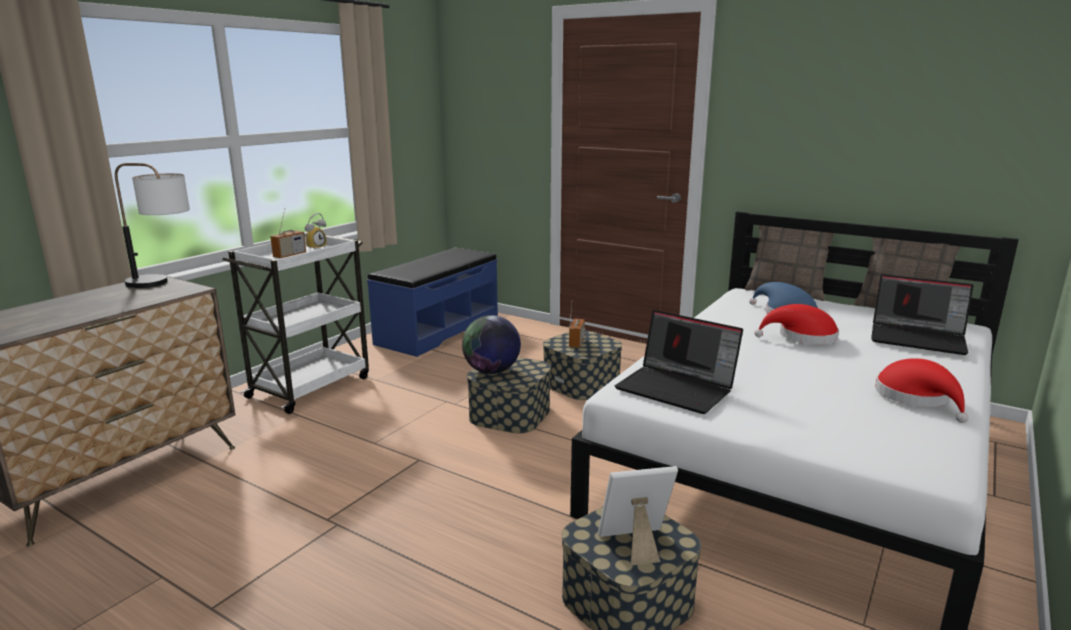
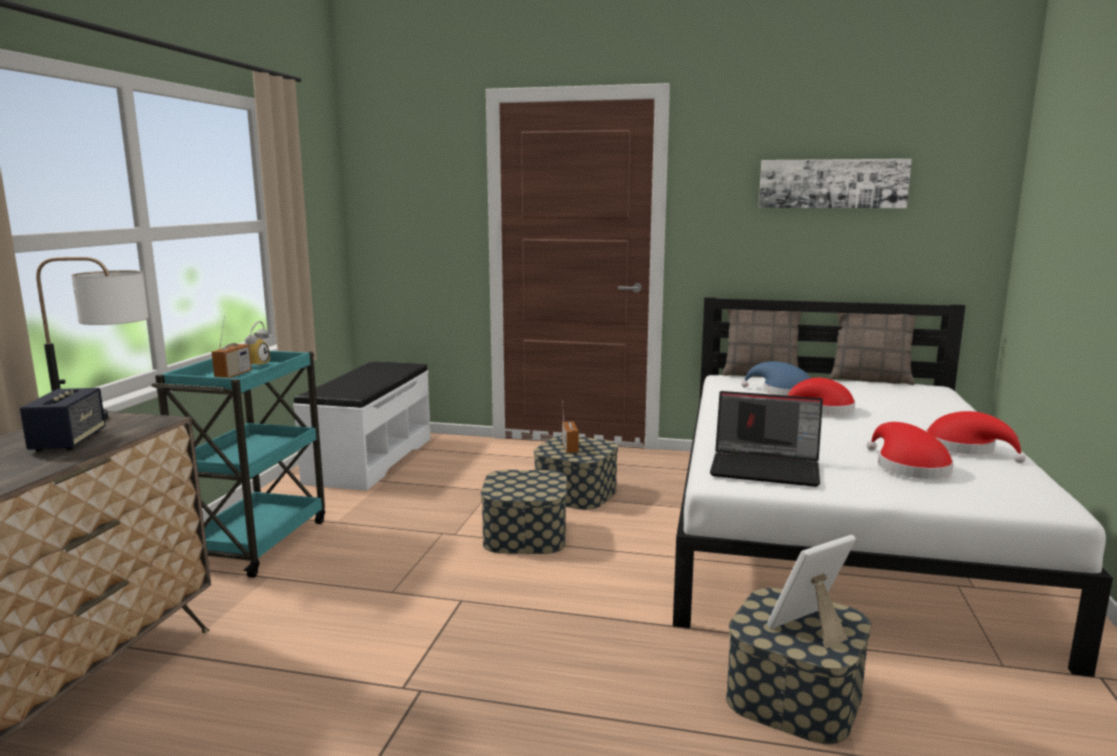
camera: 20 degrees left, 5 degrees down
(121, 299) = (68, 442): none -> speaker
(311, 386) = (257, 542): white cart -> turquoise cart
(437, 331) = (369, 460): blue bench -> white bench
(491, 371) = (506, 487): globe -> none
(826, 408) = (908, 467): none -> red hat
(878, 99) = (832, 183): none -> picture
(919, 338) = (914, 400): laptop -> none

